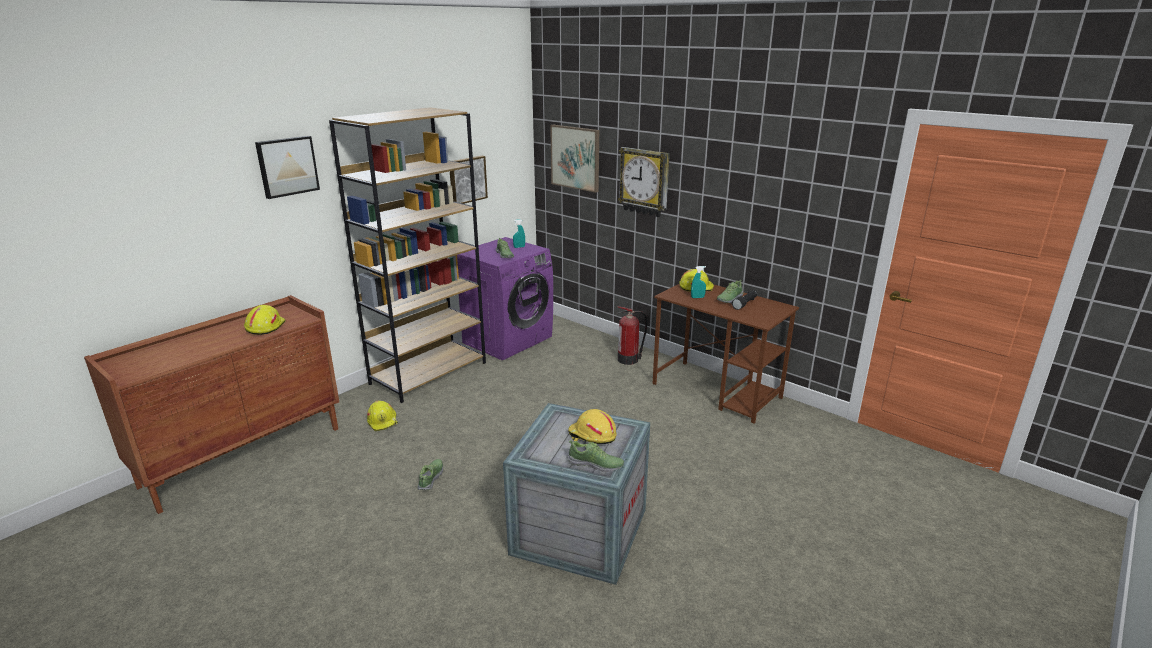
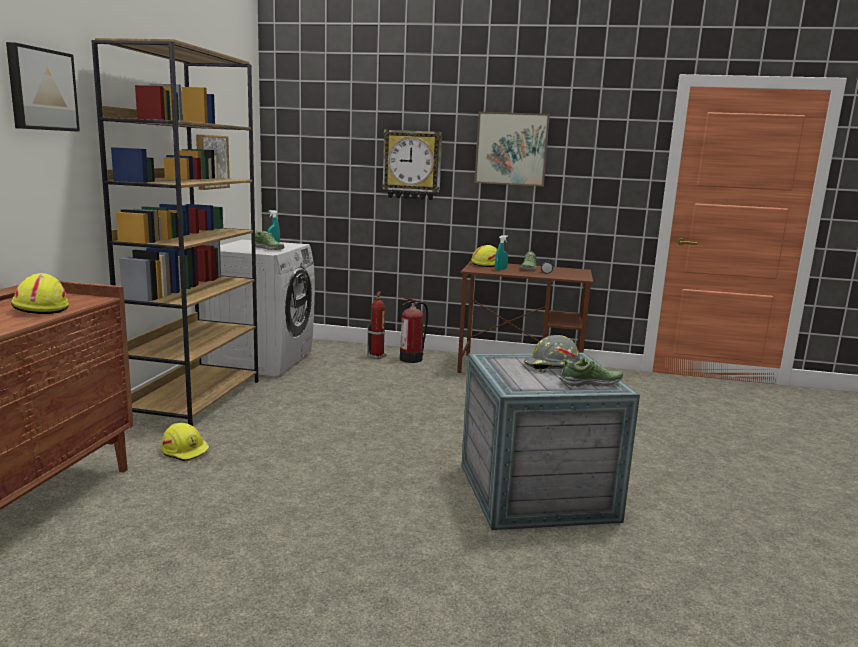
camera: 30 degrees left, 10 degrees down
(431, 478) = (317, 488): shoe -> none
(508, 341) = (263, 361): purple washing machine -> white washing machine
(575, 157) = (321, 147): picture -> picture (511, 149)
(592, 436) = (551, 367): yellow hard hat -> grey hard hat
(602, 351) = (377, 356): none -> fire extinguisher

